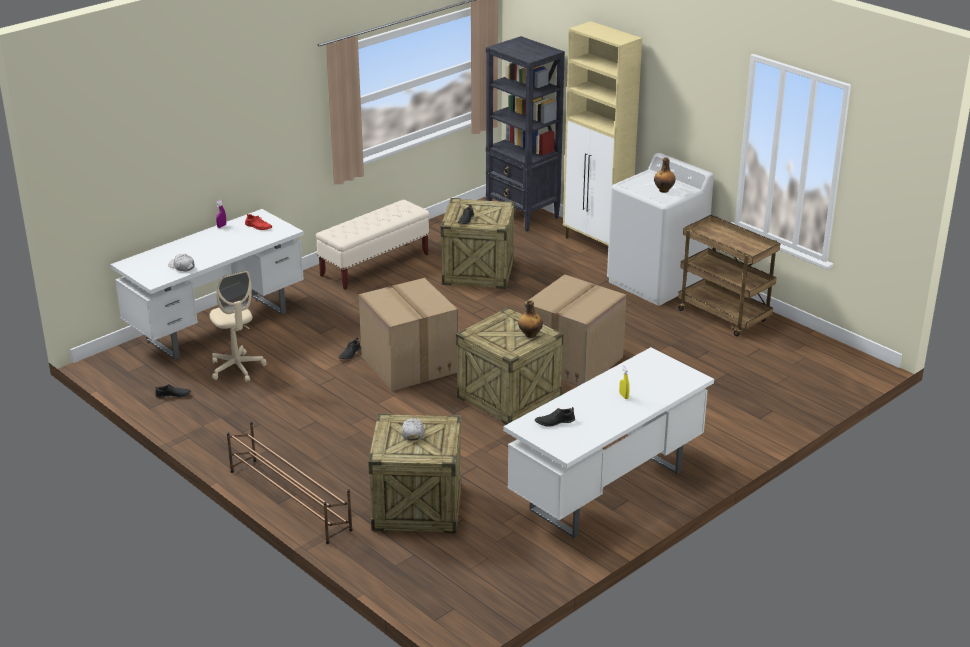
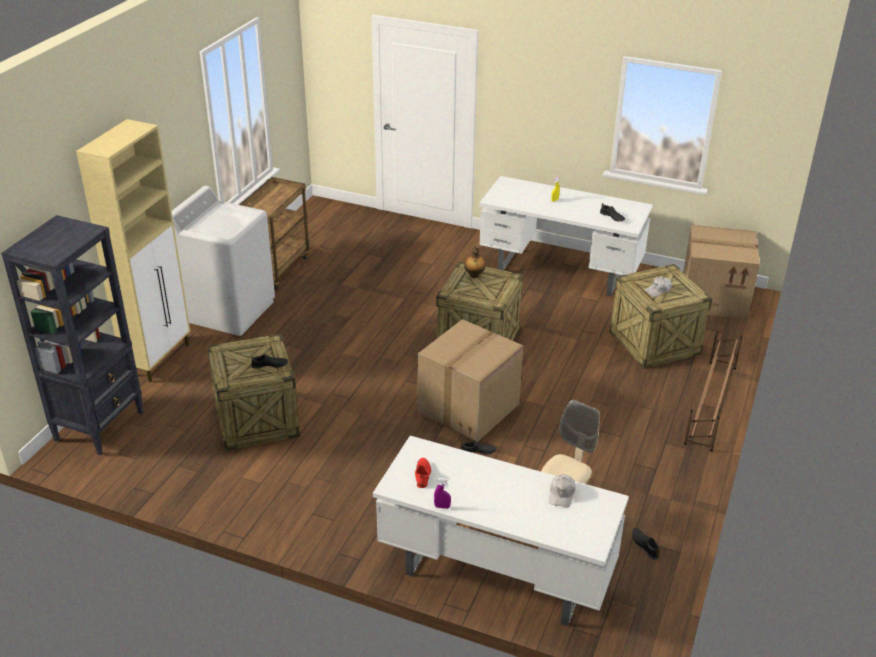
camera: 115 degrees left, 5 degrees up
(375, 265) = (279, 501): beige bench -> none
(573, 362) = (400, 322): cardboard box -> cardboard box (715, 297)
(664, 190) = (229, 215): bottle -> none

